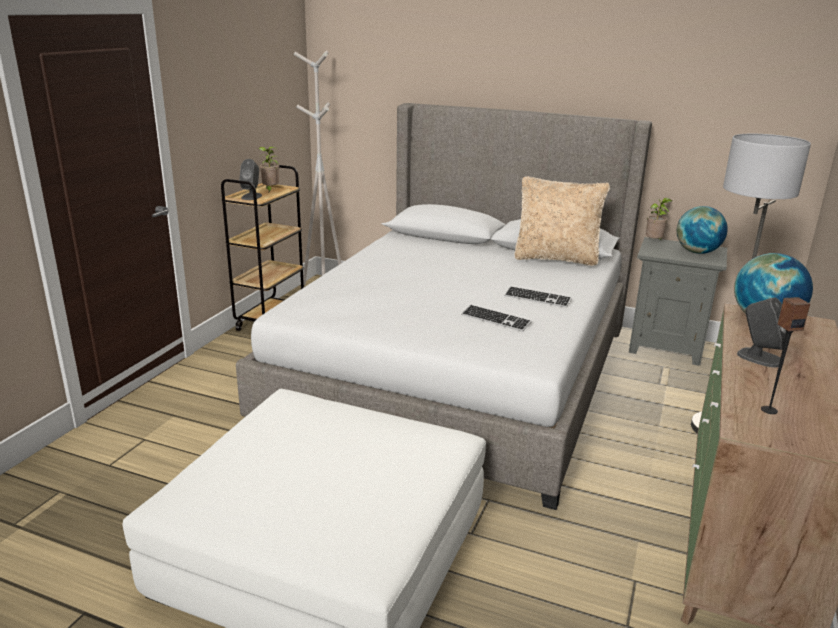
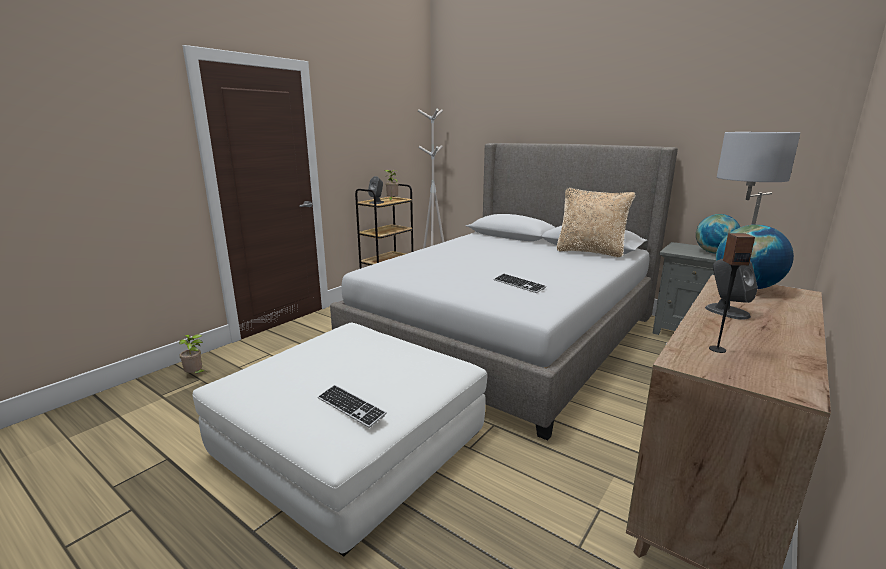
camera: 15 degrees right, 5 degrees down
(537, 299) = (561, 274): keyboard -> keyboard (351, 407)
(654, 242) = (678, 245): potted plant -> potted plant (195, 375)

